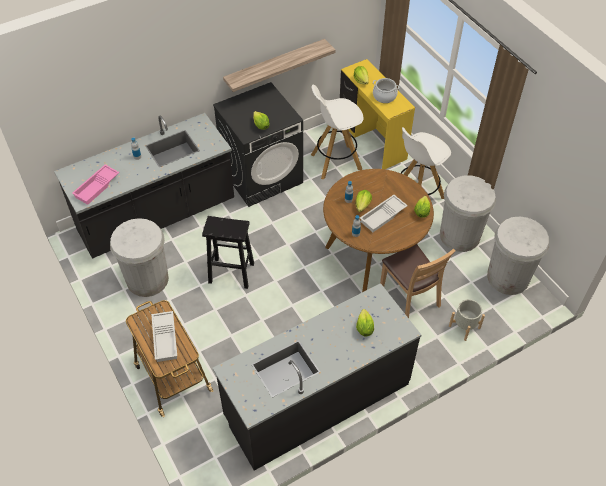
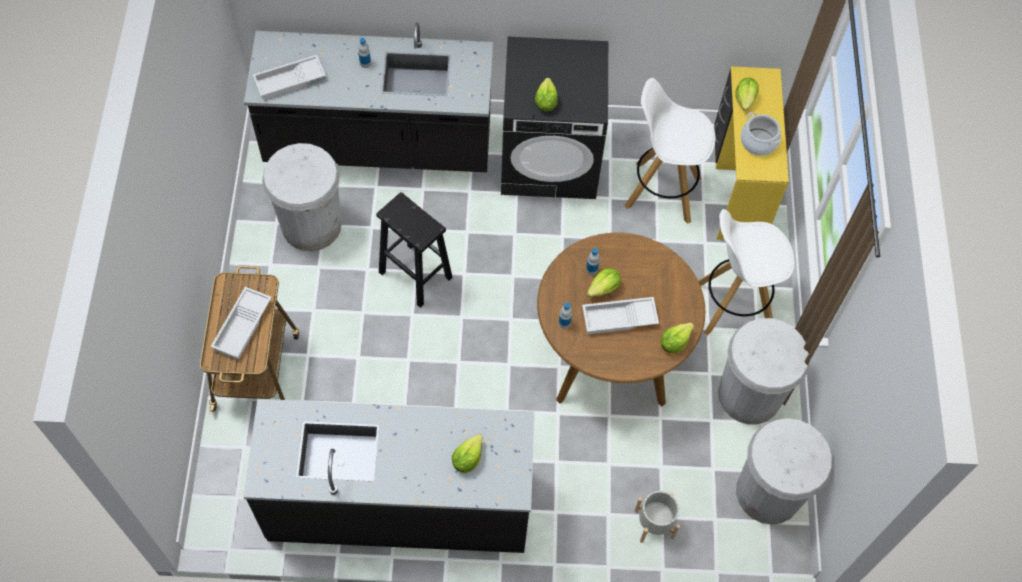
camera: 30 degrees right, 10 degrees up
(97, 187) = (289, 81): pink tray -> white tray
(275, 66) = (622, 23): shelf -> none
(409, 298) = (613, 441): brown chair -> none

